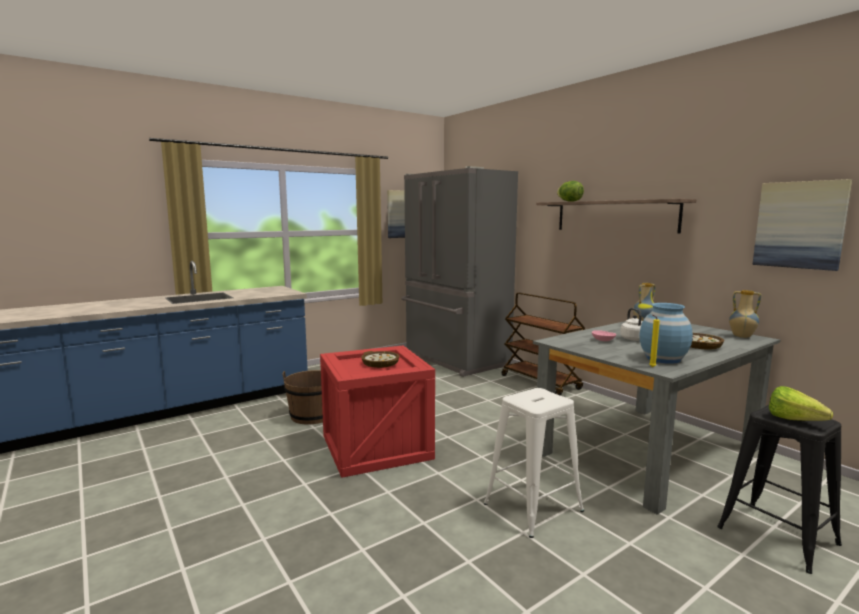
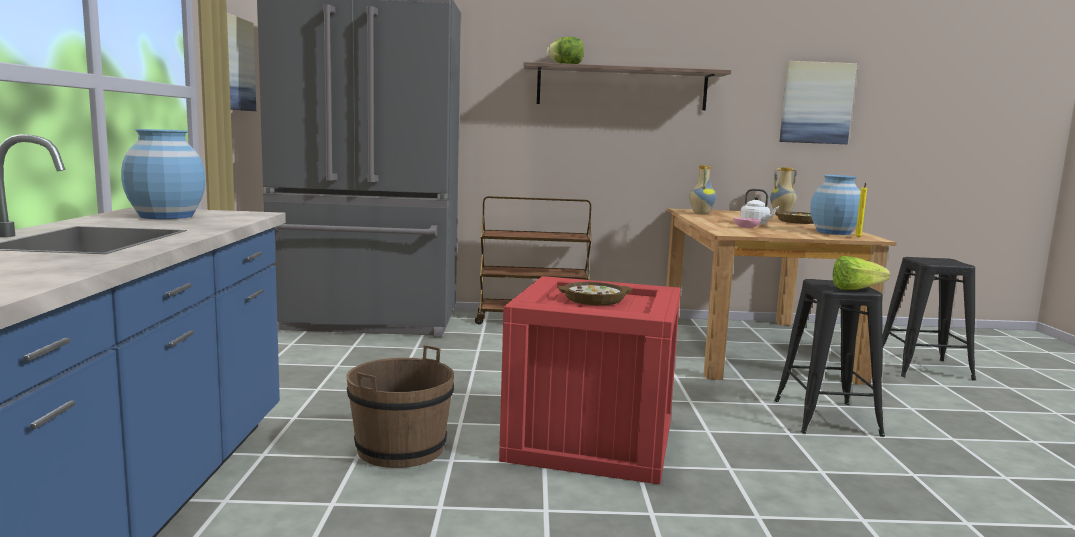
camera: 55 degrees left, 0 degrees up
(264, 291) = (167, 216): none -> blue vase
(533, 507) = (826, 417): white stool -> black stool
(648, 451) = (754, 347): grey dining table -> brown dining table
(798, 422) = (948, 262): lettuce -> lettuce (860, 290)

